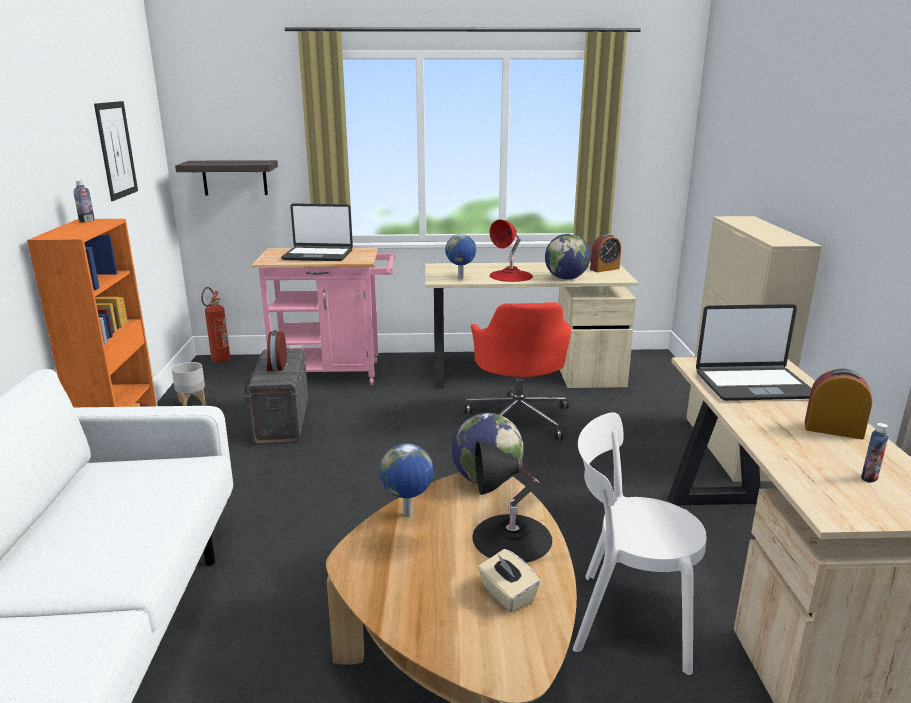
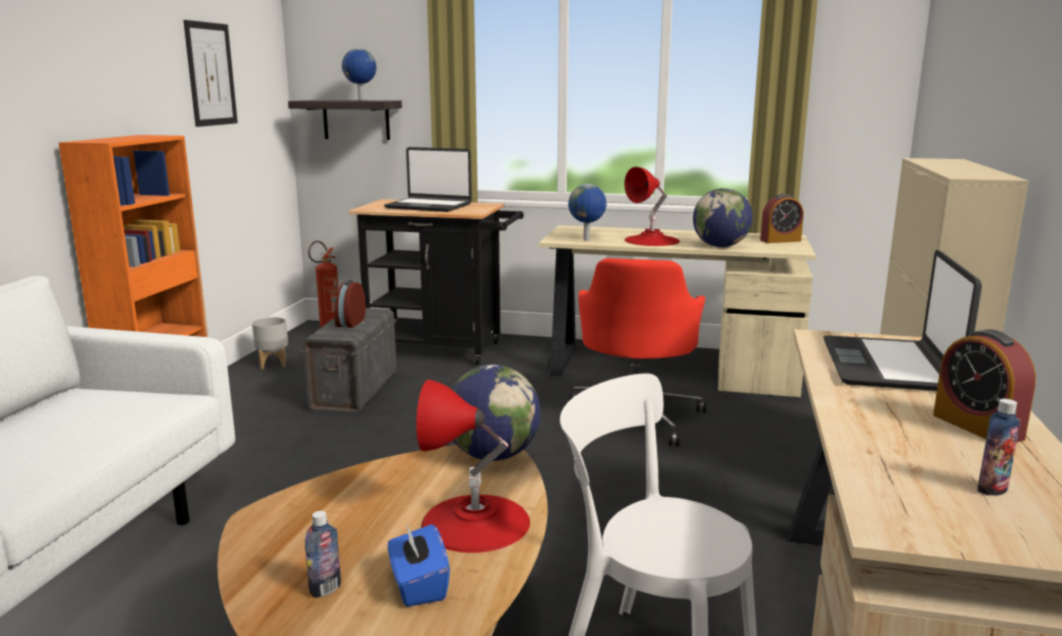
camera: 15 degrees right, 5 degrees down
(87, 221) = (142, 135): bottle -> bottle (325, 589)
(334, 373) = (443, 350): pink cart -> black cart
(408, 515) = (367, 480): globe -> globe (361, 100)
(507, 595) = (418, 586): beige tissue box -> blue tissue box
(512, 538) = (475, 522): black table lamp -> red table lamp
(753, 385) = (890, 366): laptop -> laptop turned 90 degrees clockwise
(833, 430) = (977, 427): alarm clock -> alarm clock turned 150 degrees counterclockwise

